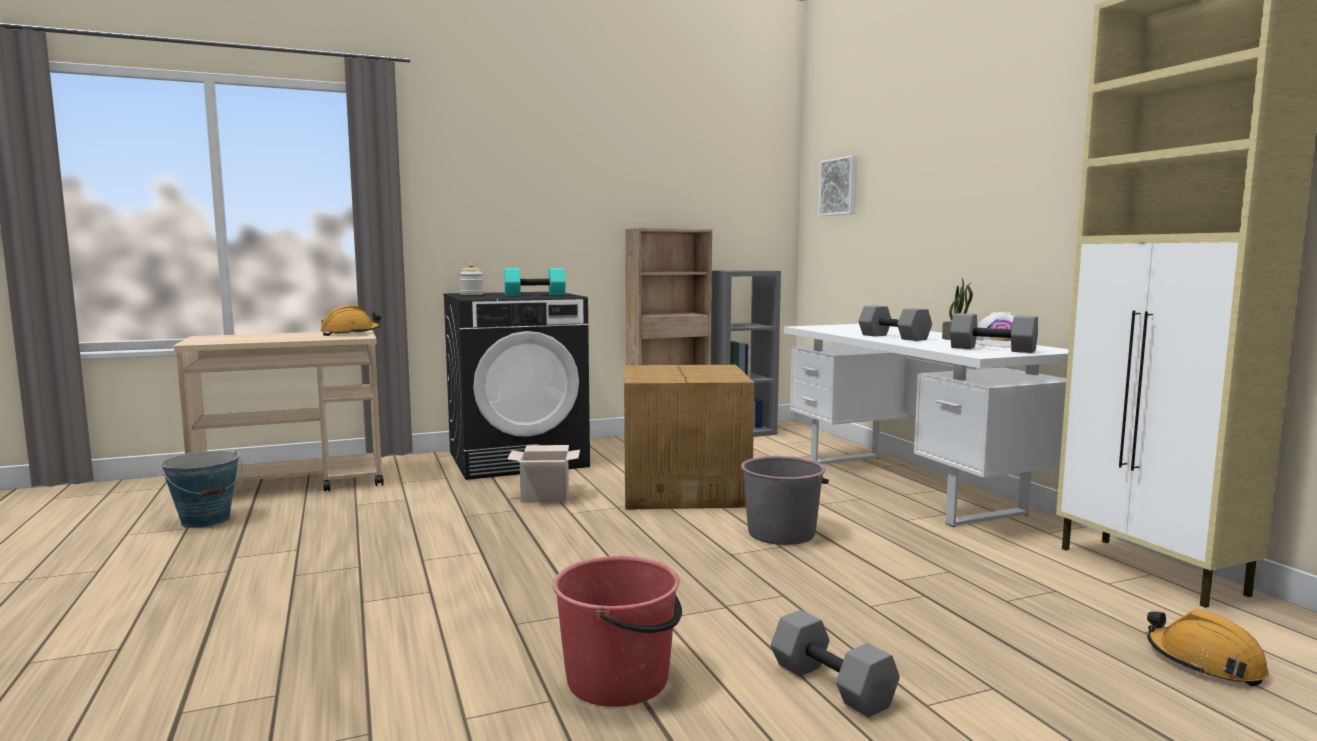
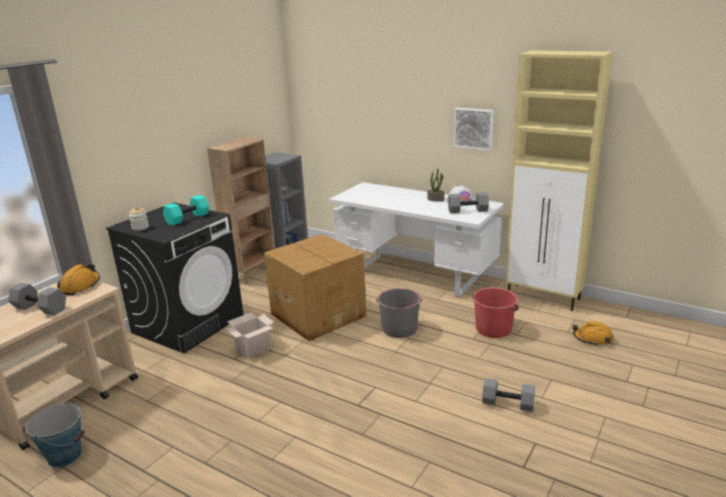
camera: 35 degrees left, 15 degrees up
(619, 680) = (440, 439): red bucket -> red bucket (494, 329)
(840, 187) = (327, 97): picture -> picture (474, 128)
(895, 337) = (407, 204): grey dumbbell -> grey dumbbell (41, 308)

